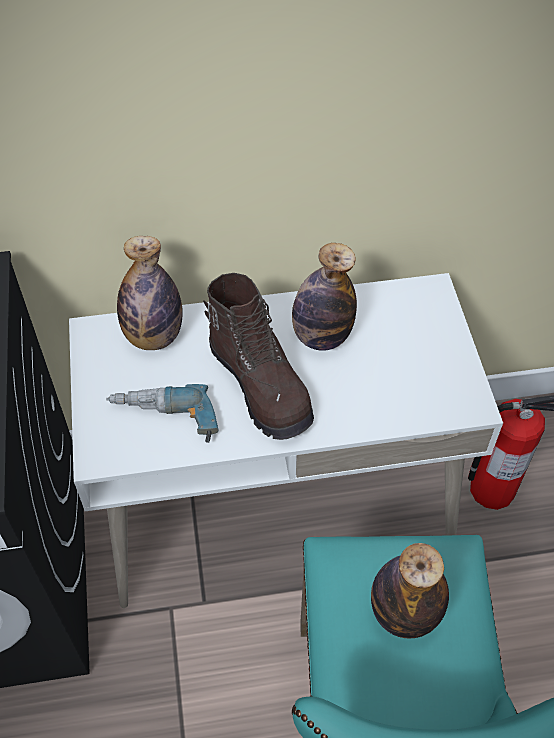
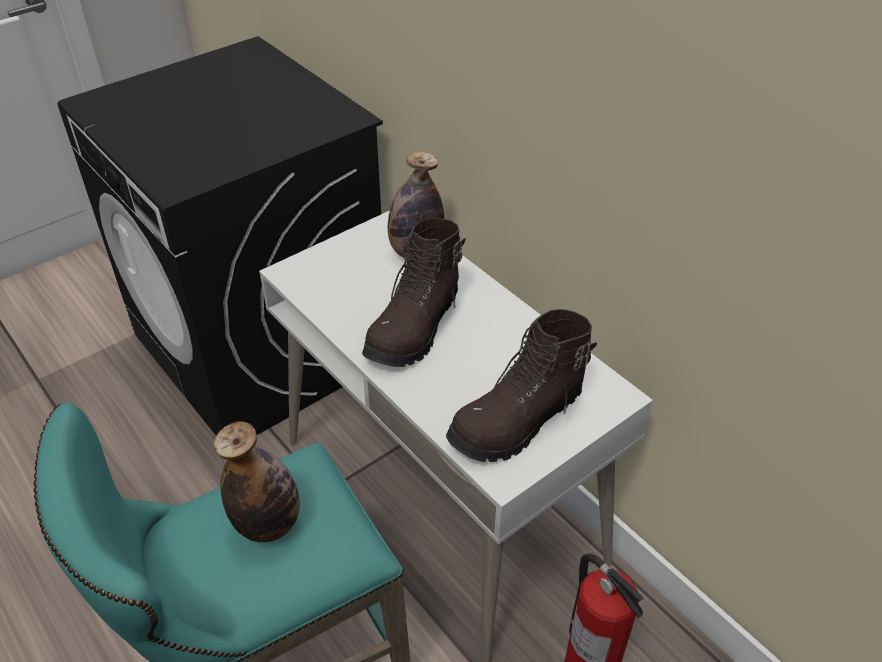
camera: 60 degrees right, 10 degrees down
(163, 422) = (340, 290): power drill -> none
(321, 336) = (496, 343): bottle -> none
(421, 367) = (518, 421): none -> brown boot

